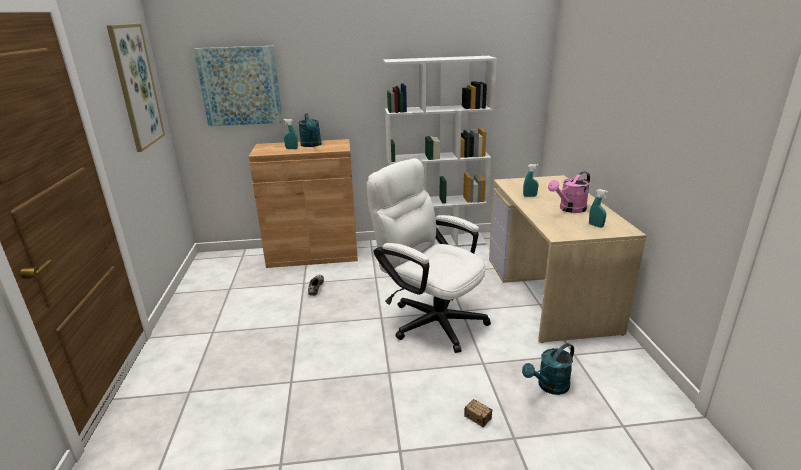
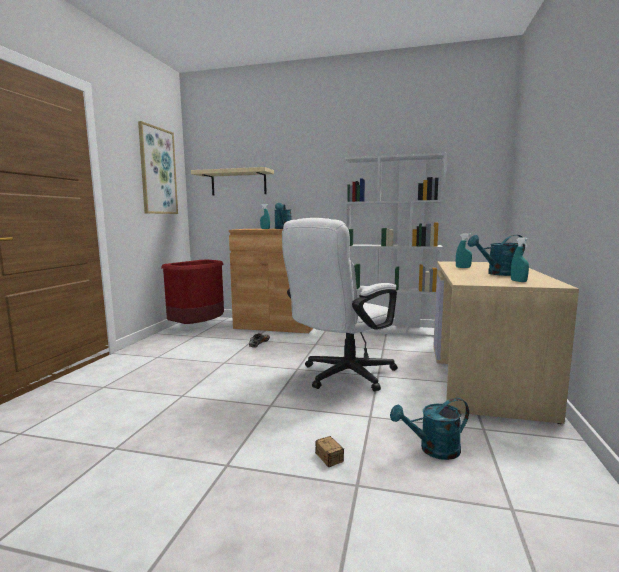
camera: 20 degrees right, 15 degrees down
(222, 273) = (199, 327): none -> red trash can
(240, 86) = (238, 183): picture -> beige shelf
(430, 319) = (342, 376): white office chair -> white office chair turned 105 degrees counterclockwise
(569, 209) = (498, 274): pink watering can -> turquoise watering can

